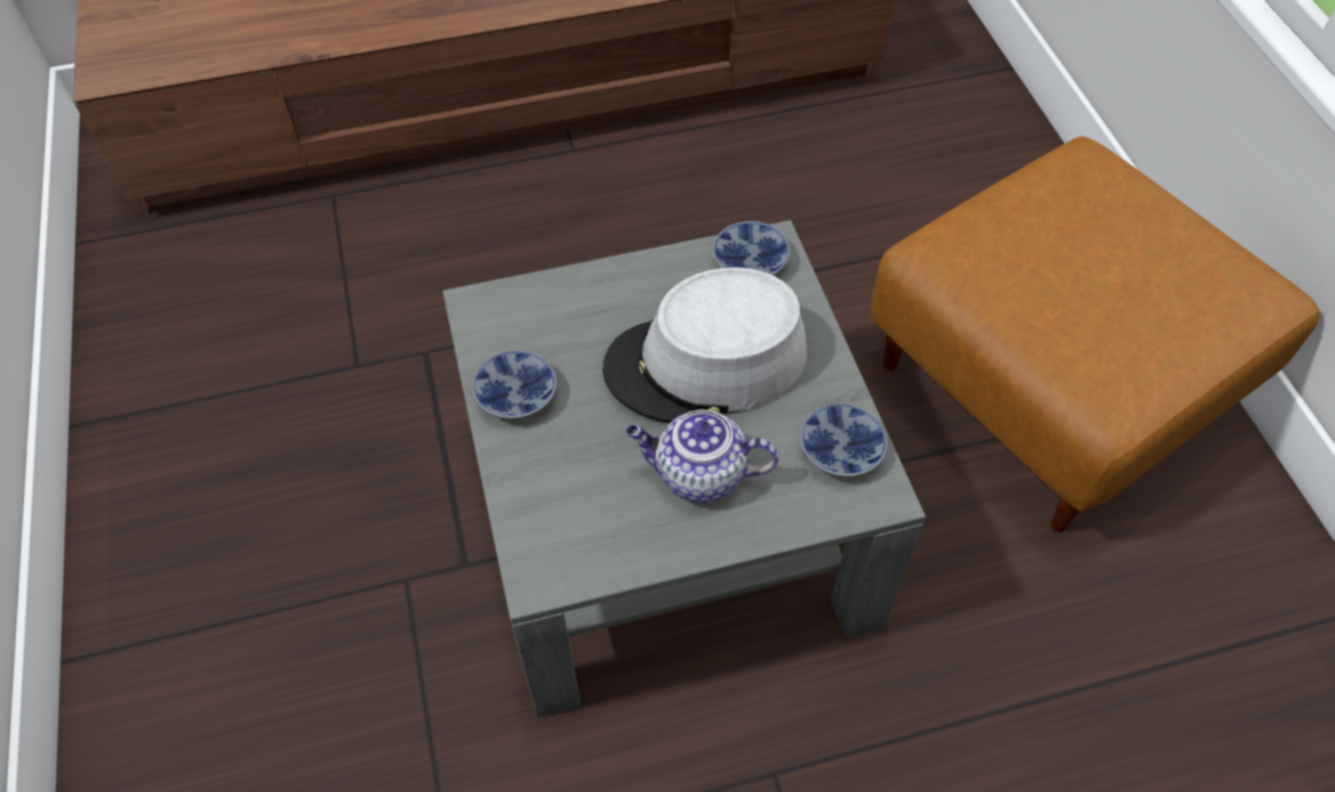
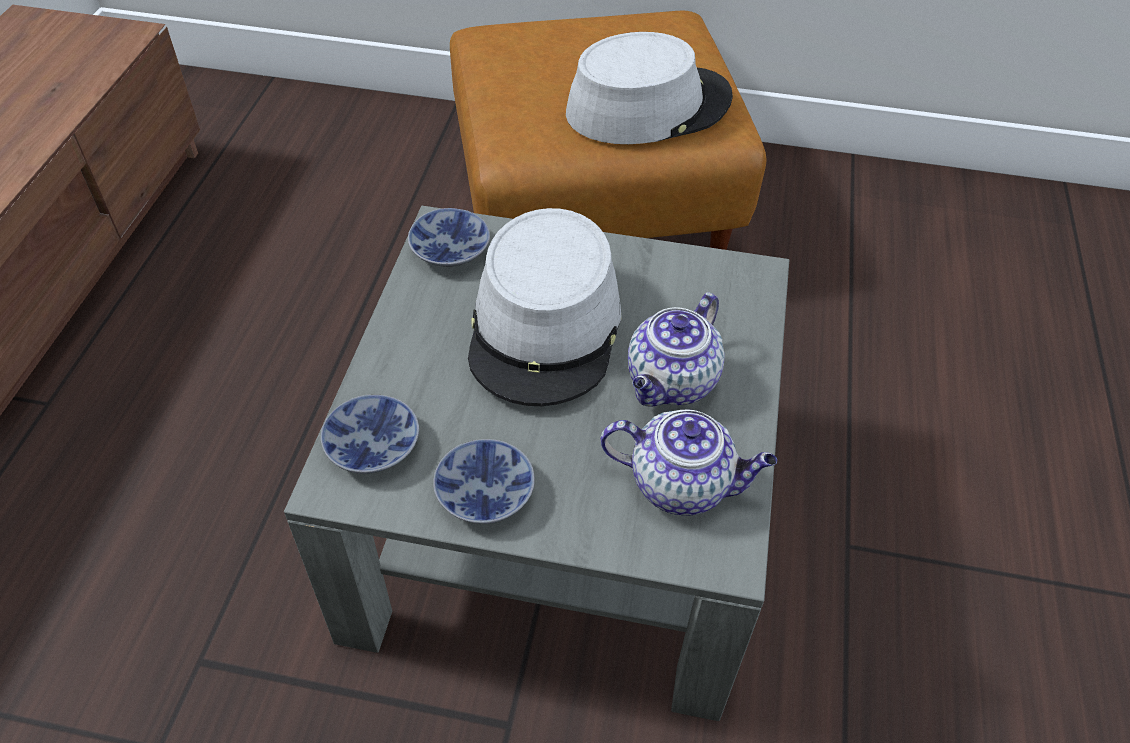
camera: 65 degrees left, 5 degrees down
(594, 521) = (682, 484): none -> teapot
(841, 453) = (701, 280): bowl -> bowl (376, 447)
(1090, 326) = (648, 106): none -> grey hat

